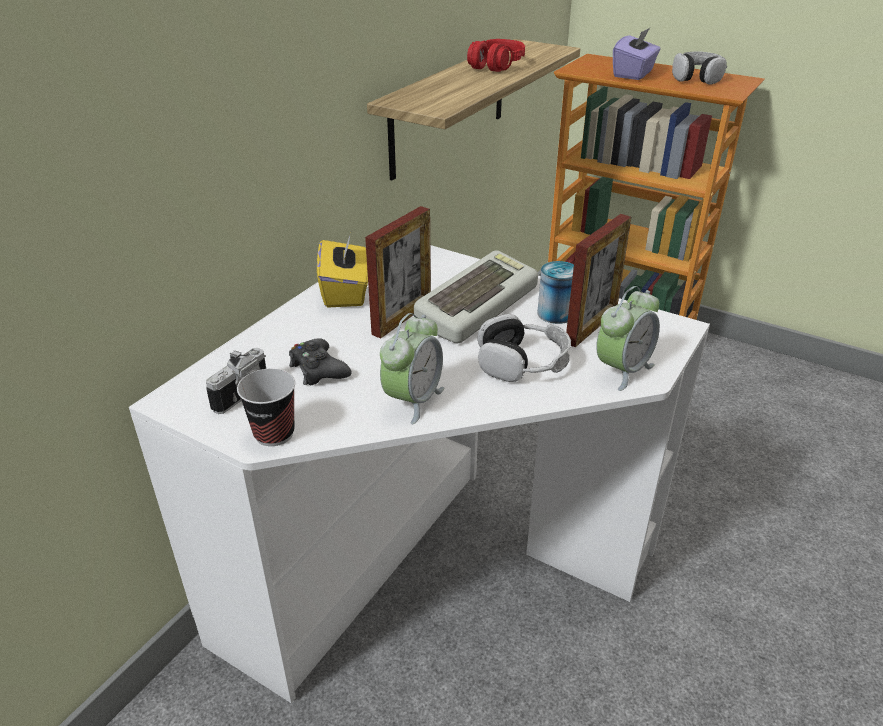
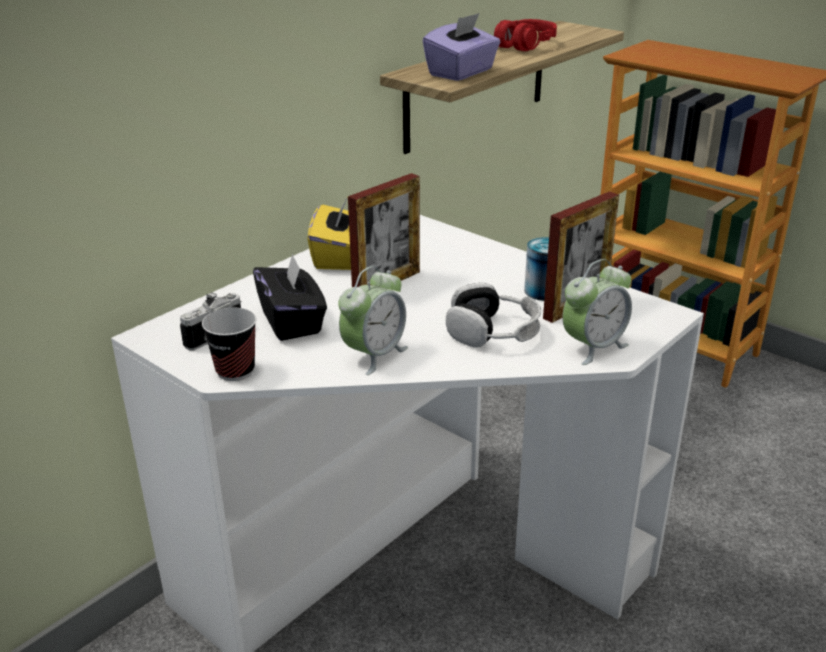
camera: 10 degrees right, 5 degrees down
(318, 369) = (292, 321): black game controller -> black tissue box
(475, 304) = (464, 277): keyboard -> none
(633, 74) = (689, 61): purple tissue box -> purple tissue box (461, 73)
(697, 78) = (758, 68): headphones -> none

